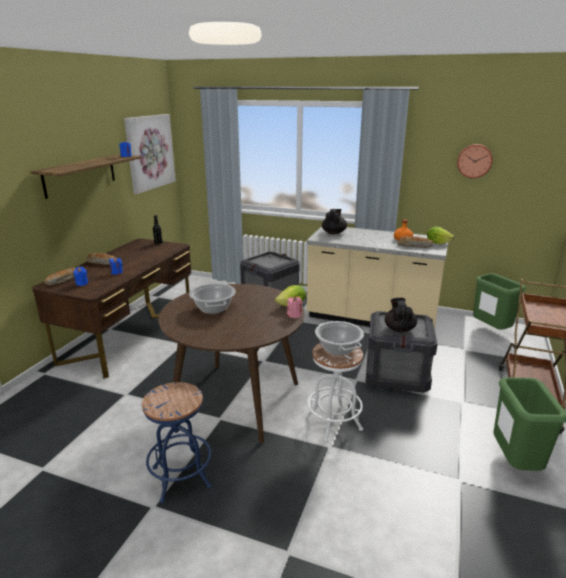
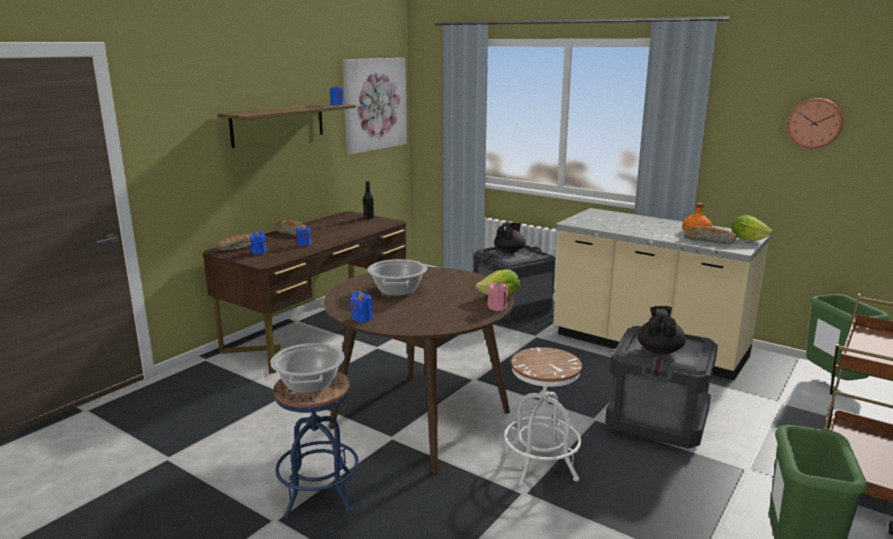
camera: 15 degrees right, 5 degrees down
(197, 338) = (361, 319): none -> blue candle
(334, 233) = (599, 218): black teapot -> black teapot (509, 251)
(338, 349) = (549, 358): cooking pot -> cooking pot (309, 384)

